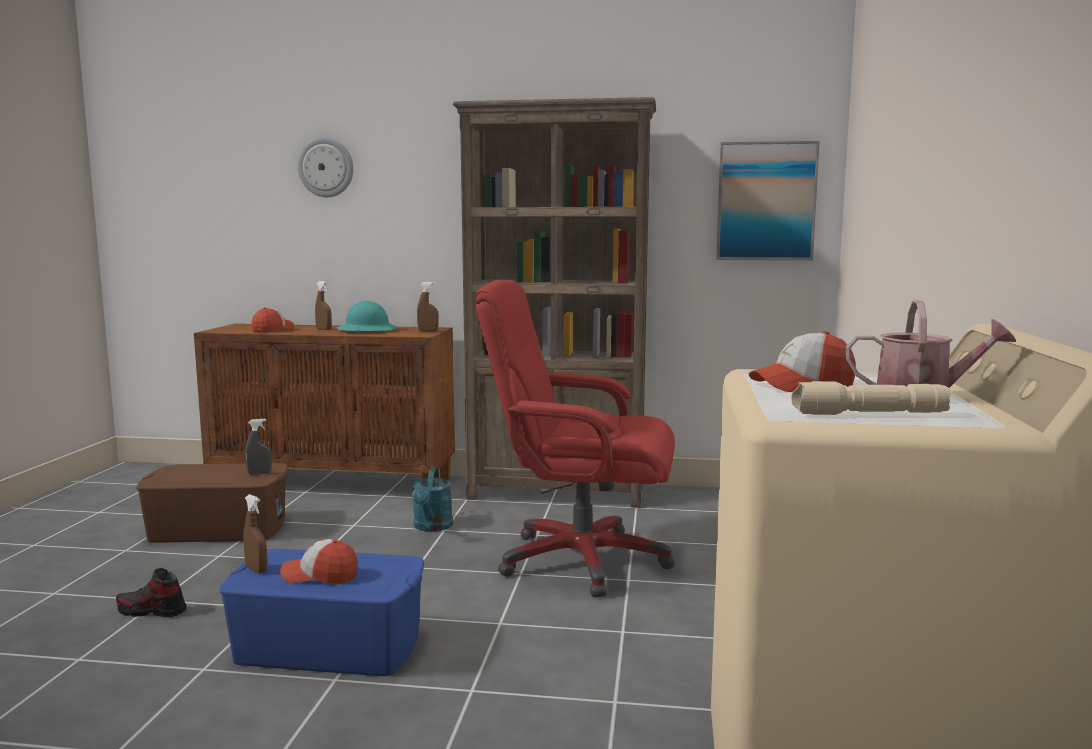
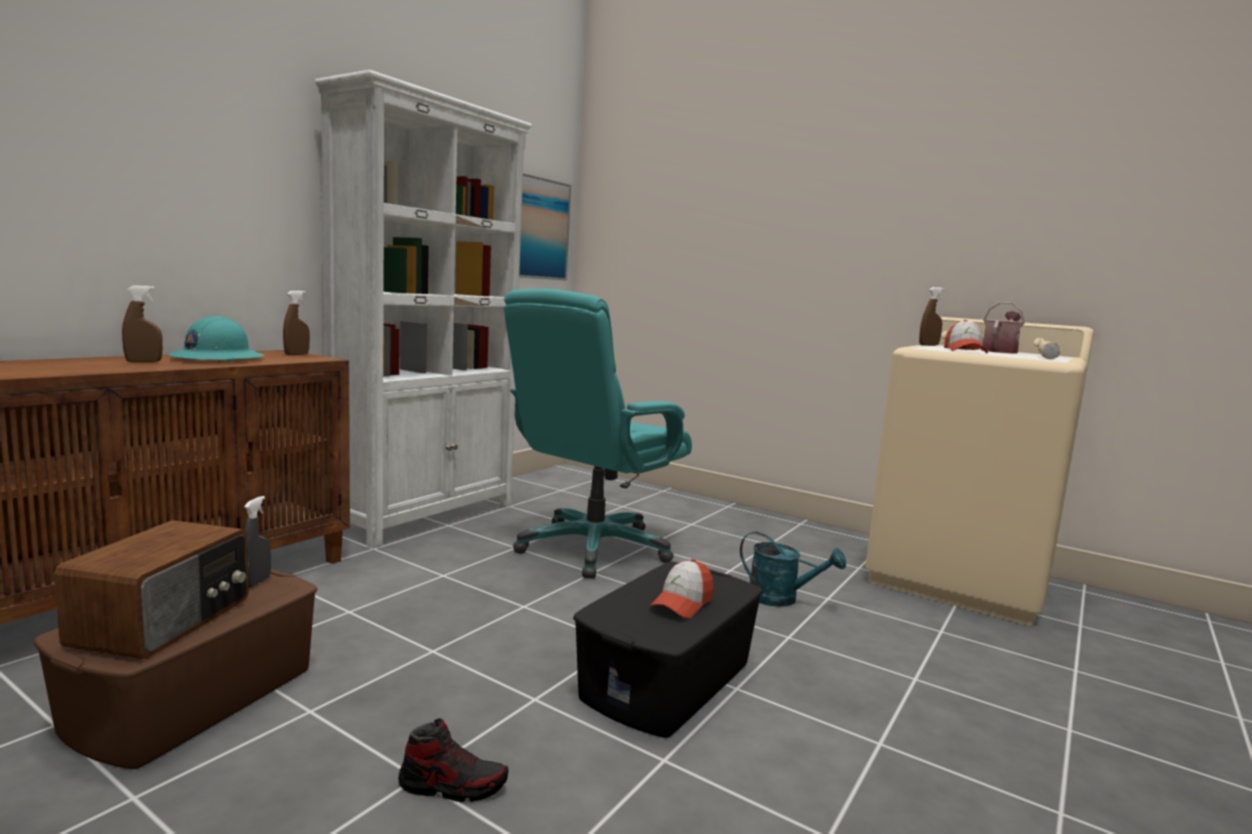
camera: 65 degrees left, 0 degrees up
(152, 611) = (453, 786): shoe -> shoe turned 120 degrees counterclockwise
(195, 475) = (166, 621): none -> radio
(256, 569) = (638, 628): brown spray bottle -> brown spray bottle (928, 345)
(273, 330) = (61, 368): cap -> none
(326, 167) = (85, 100): wall clock -> none
(329, 647) = (669, 680): blue storage box -> black storage box
(432, 527) = (427, 578): turquoise watering can -> turquoise watering can (781, 599)
(557, 493) = (427, 516): brown bookcase -> white bookcase
(580, 560) = (593, 549): red office chair -> turquoise office chair

